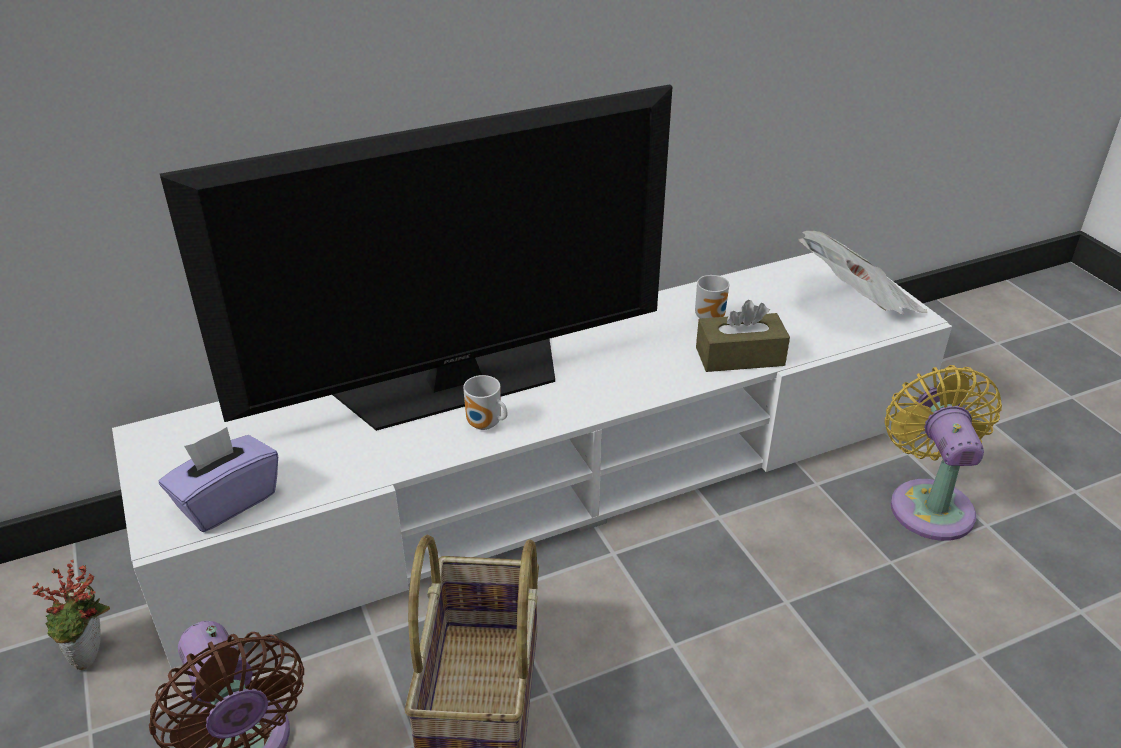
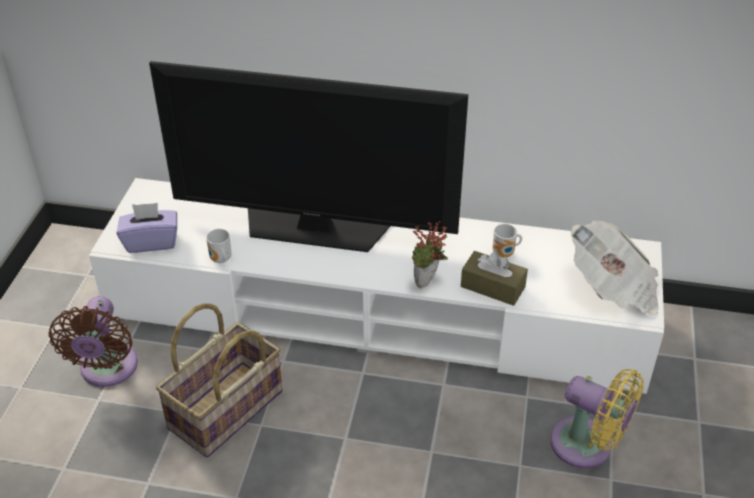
camera: 35 degrees right, 5 degrees up
(94, 656) = (81, 293): potted plant -> potted plant (427, 283)
(485, 426) = (305, 260): mug -> mug (220, 260)
(929, 503) = (587, 446): yellow fan -> yellow fan turned 90 degrees clockwise

